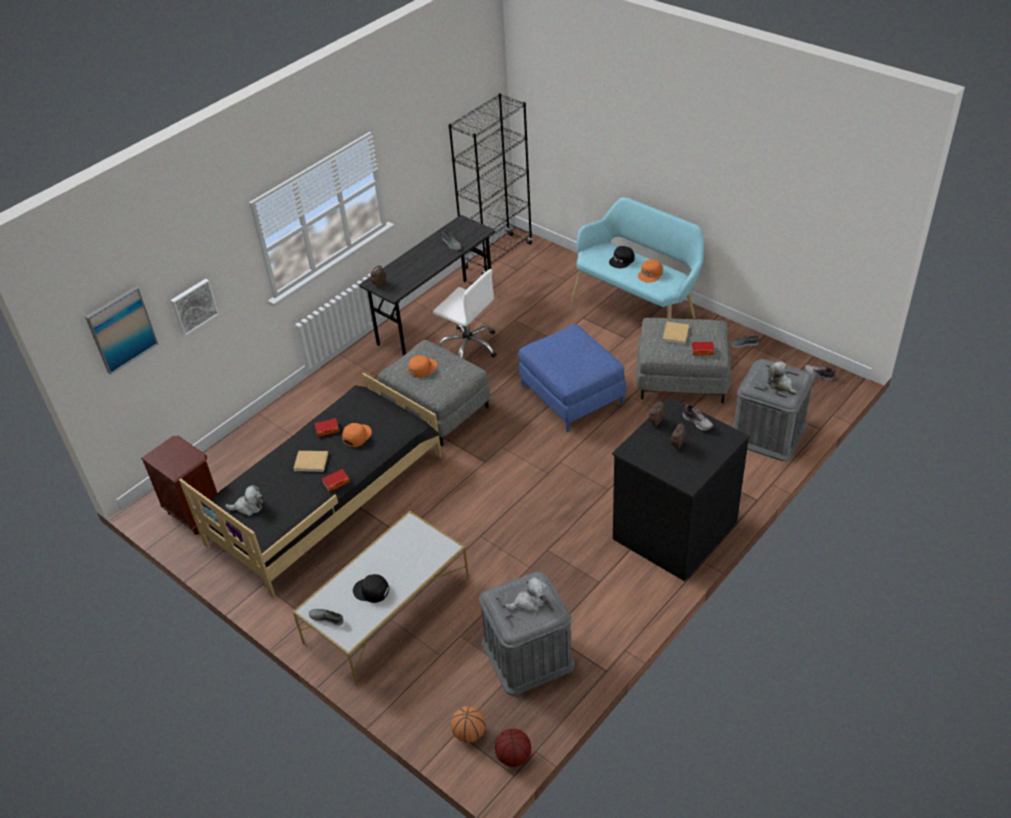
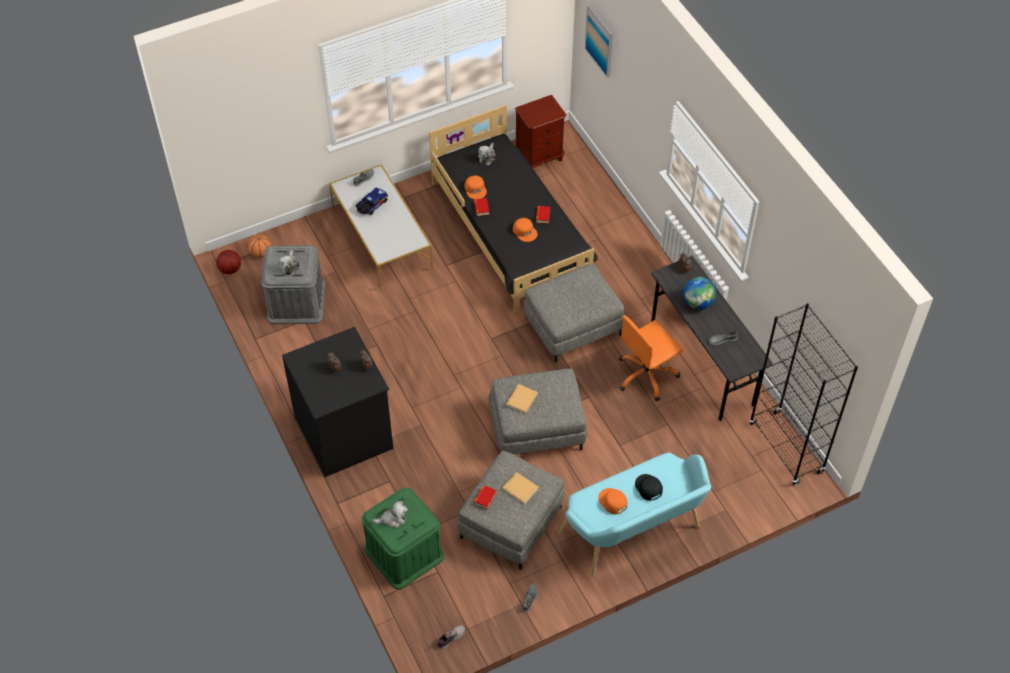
camera: 110 degrees right, 10 degrees up
(193, 306) = (631, 94): picture -> none
(312, 462) = (512, 200): beige book -> beige book (521, 400)
(371, 591) = (371, 206): black cap -> toy truck
(417, 266) = (697, 303): none -> globe
(422, 368) = (579, 290): orange cap -> orange cap (475, 189)
(469, 346) = (646, 375): white office chair -> orange office chair
(572, 394) = (537, 428): blue ottoman -> grey ottoman
(697, 422) = (350, 392): shoe -> none
(768, 432) = (404, 553): grey storage box -> green storage box

